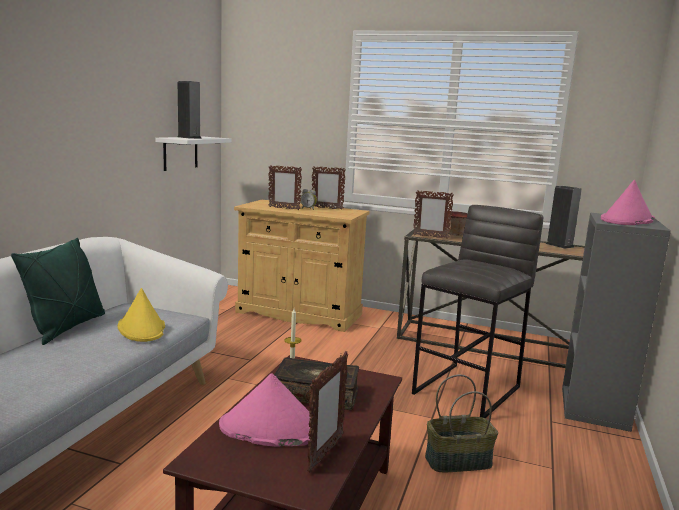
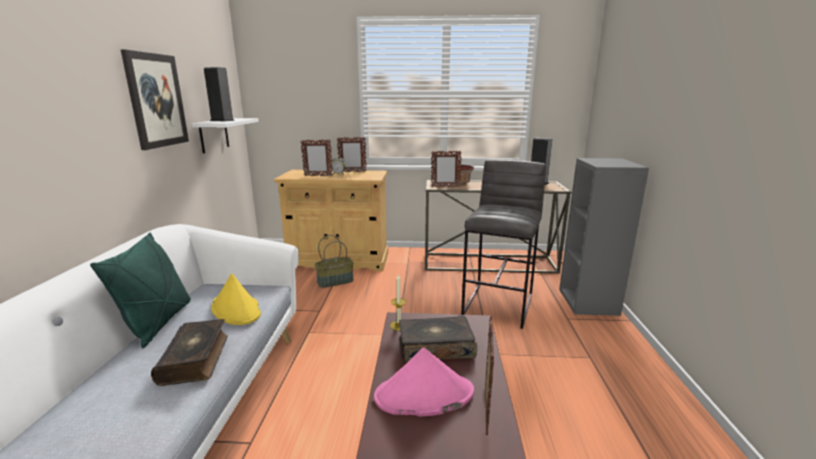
camera: 15 degrees left, 5 degrees up
(81, 360) = (196, 359): none -> book
(119, 111) = (156, 100): none -> picture
(458, 460) = (525, 367): basket -> basket (335, 281)
(627, 220) = (610, 162): pink hat -> none

